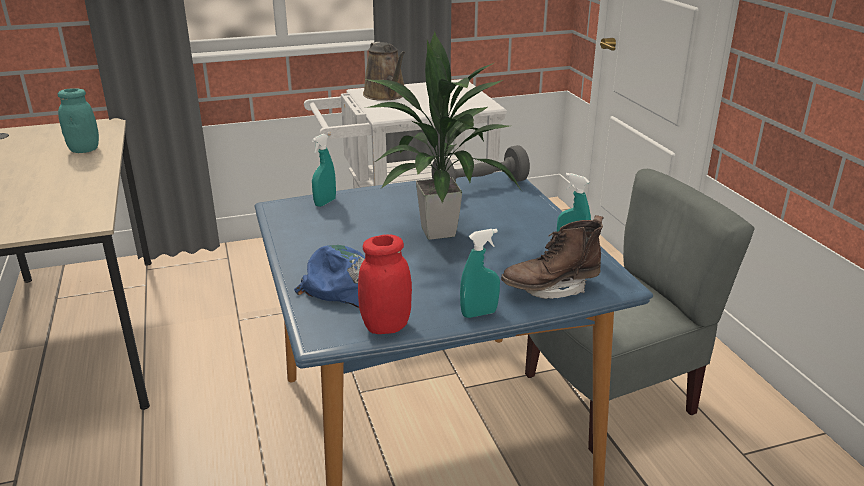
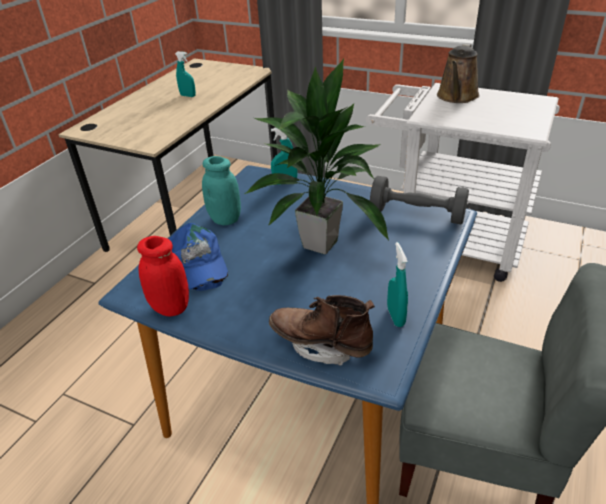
camera: 45 degrees right, 10 degrees up
(84, 150) = (220, 88): turquoise jar -> turquoise jar (225, 219)
(479, 313) = (237, 334): turquoise spray bottle -> turquoise spray bottle (188, 96)

